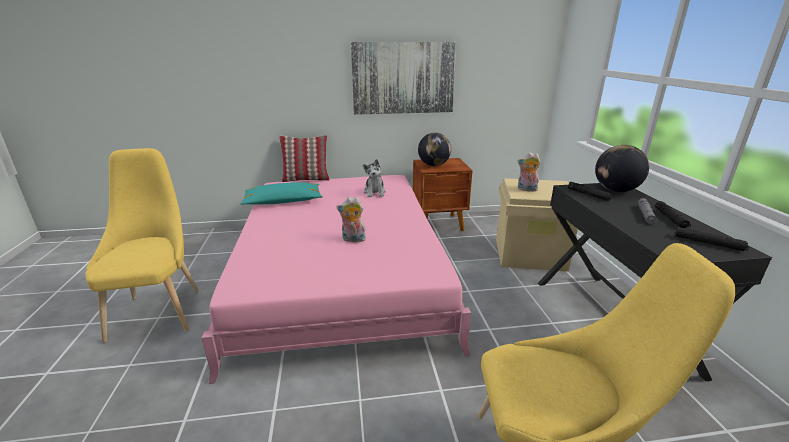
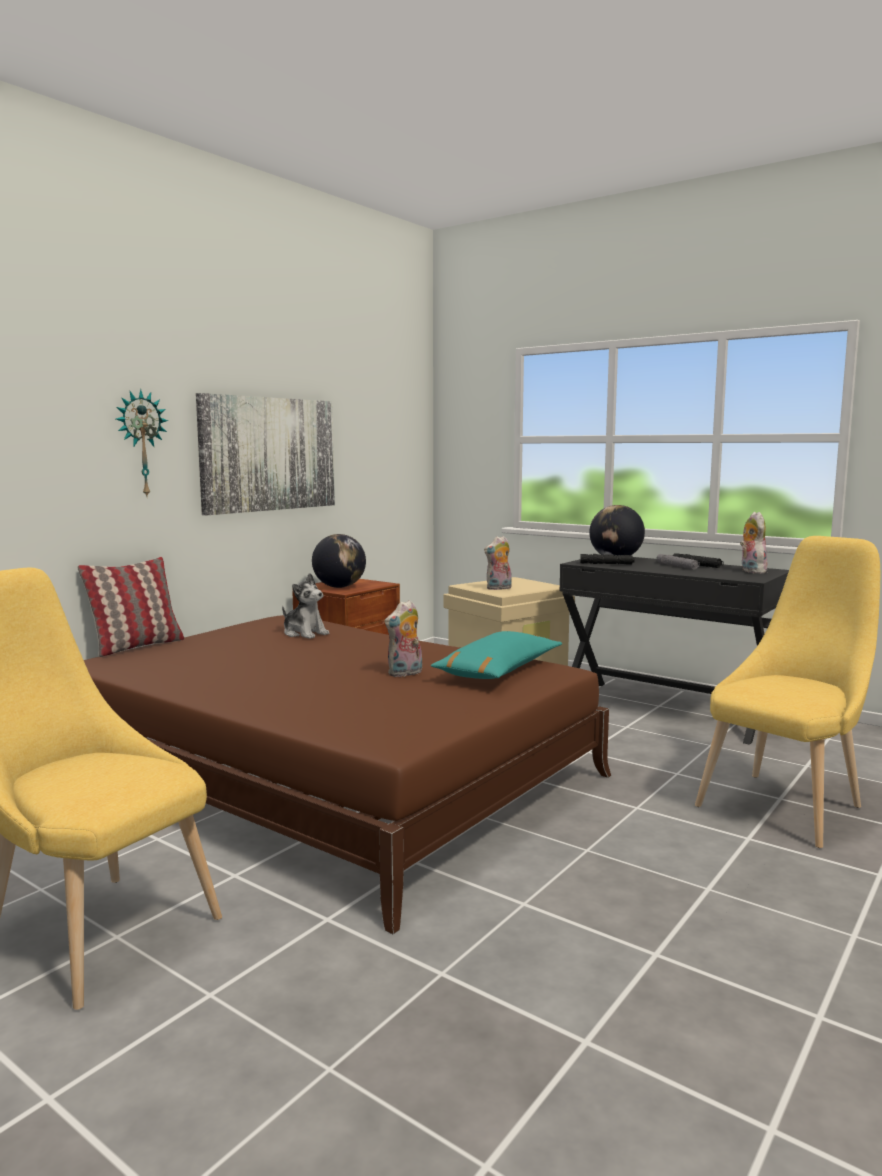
camera: 45 degrees left, 15 degrees down
(283, 201) = (181, 672): turquoise pillow -> turquoise pillow (498, 671)
(314, 73) = (141, 444): none -> wall clock
(341, 275) = (326, 775): pink bed -> brown bed
(708, 243) = (751, 571): black flashlight -> plush toy

